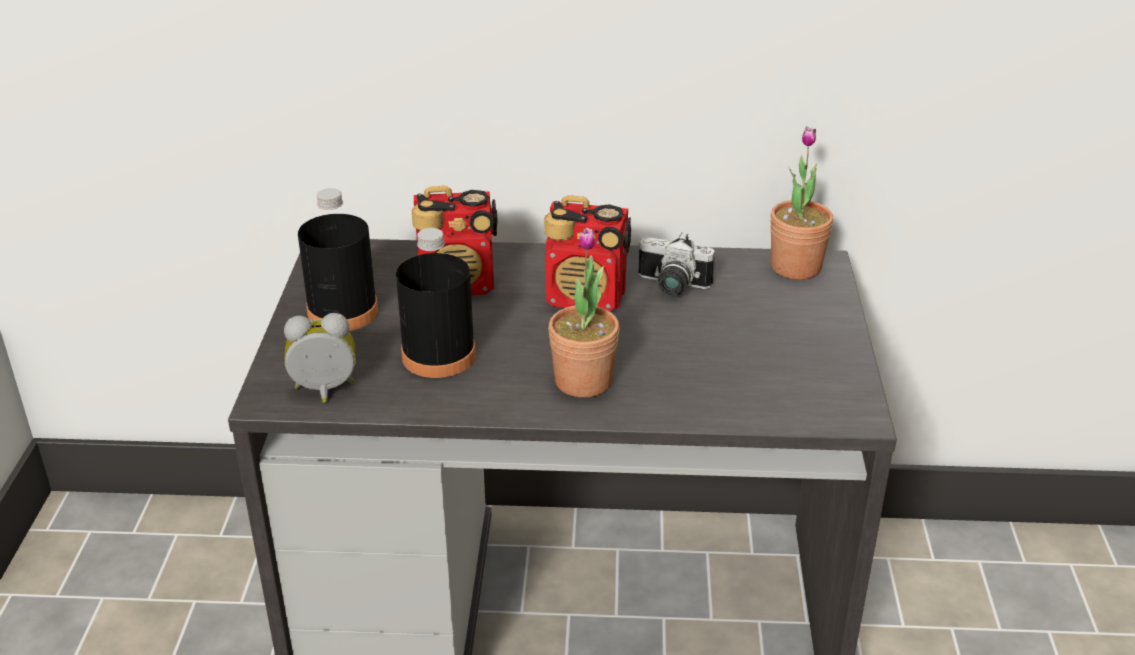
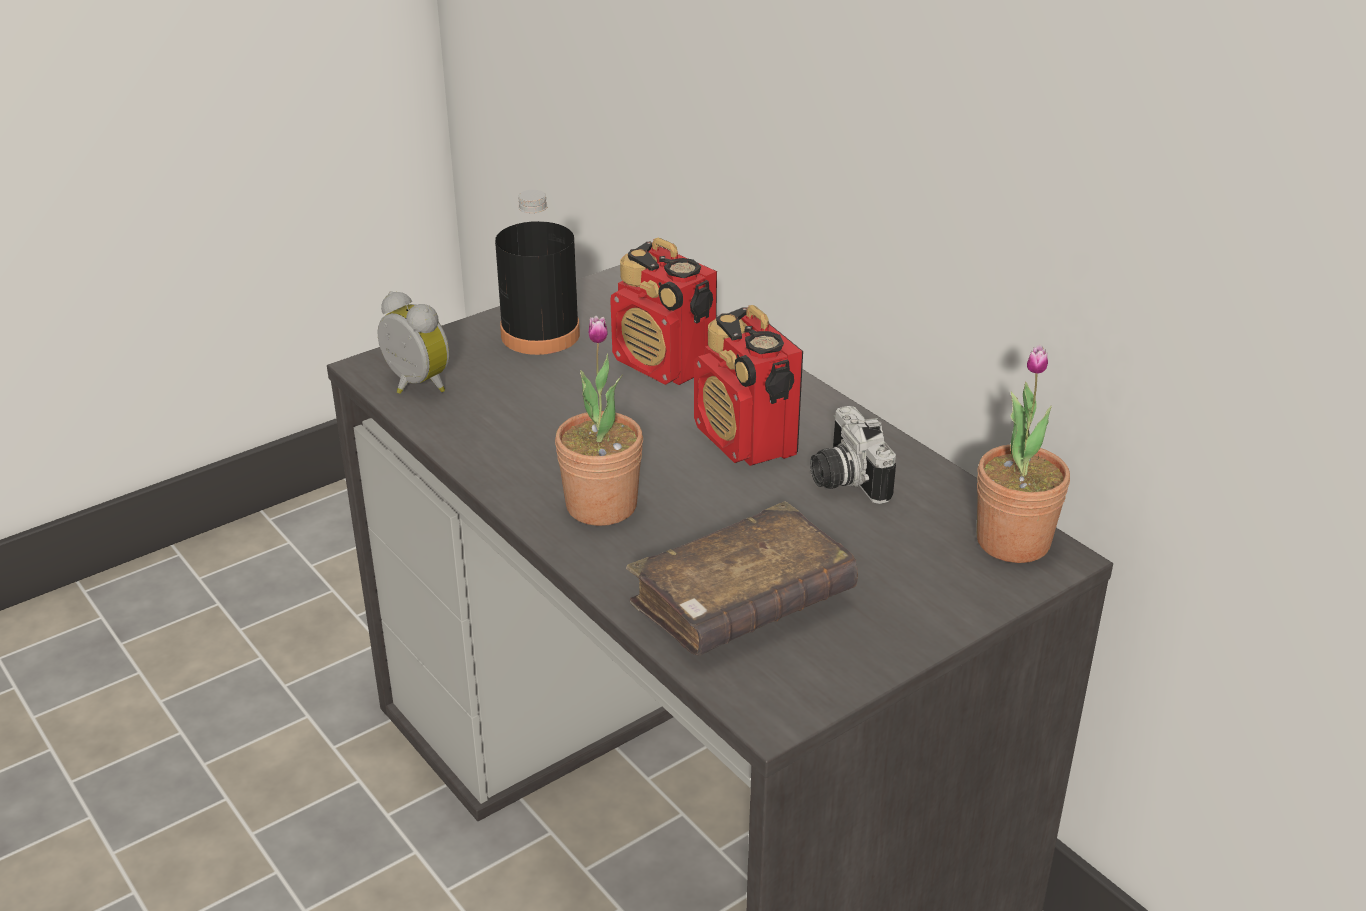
camera: 50 degrees right, 0 degrees up
(438, 356) = (538, 411): black bottle -> none
(746, 377) = (742, 602): none -> brown book

